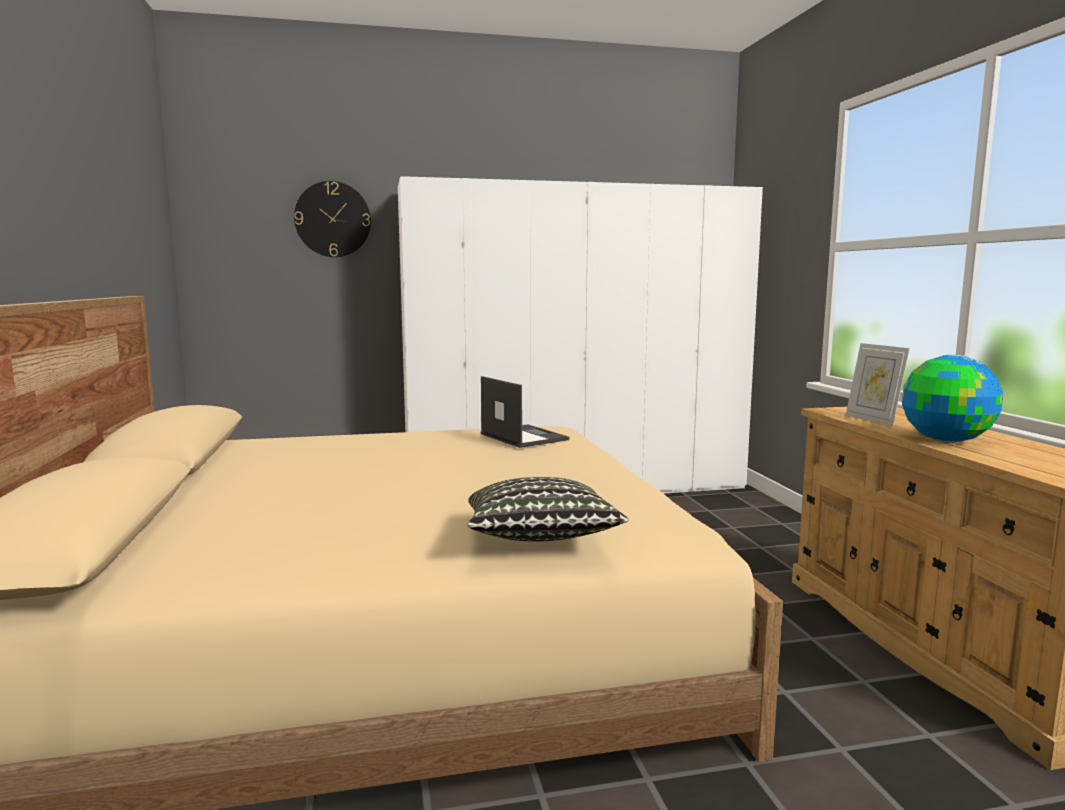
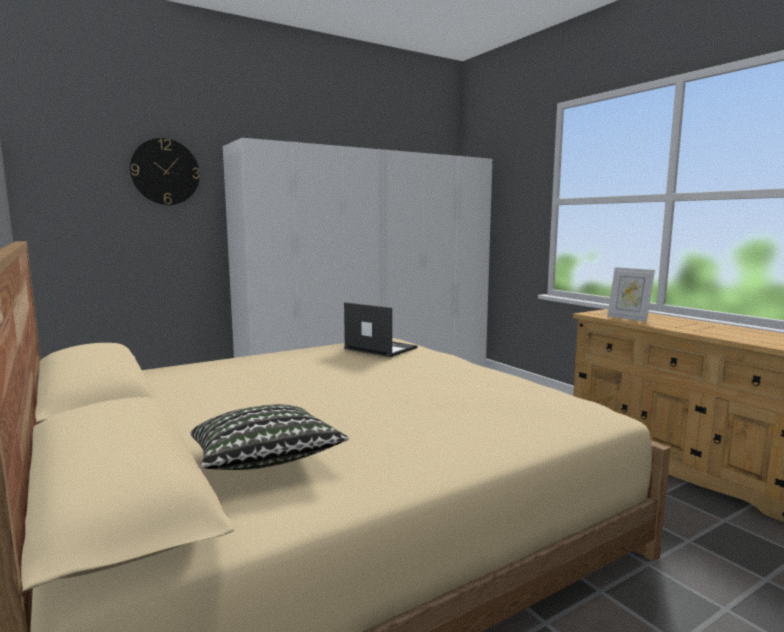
camera: 20 degrees left, 0 degrees up
(539, 539) = (512, 427): pillow -> pillow (265, 463)
(946, 440) = (692, 329): globe -> none

